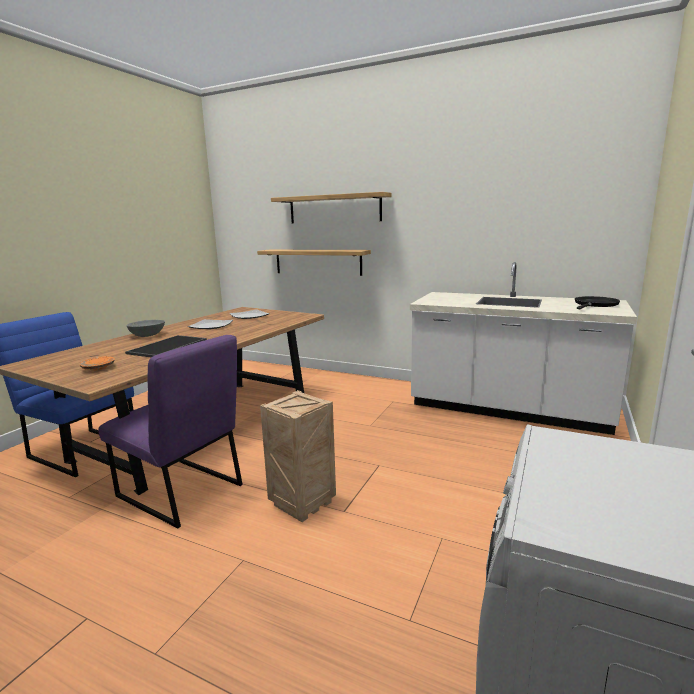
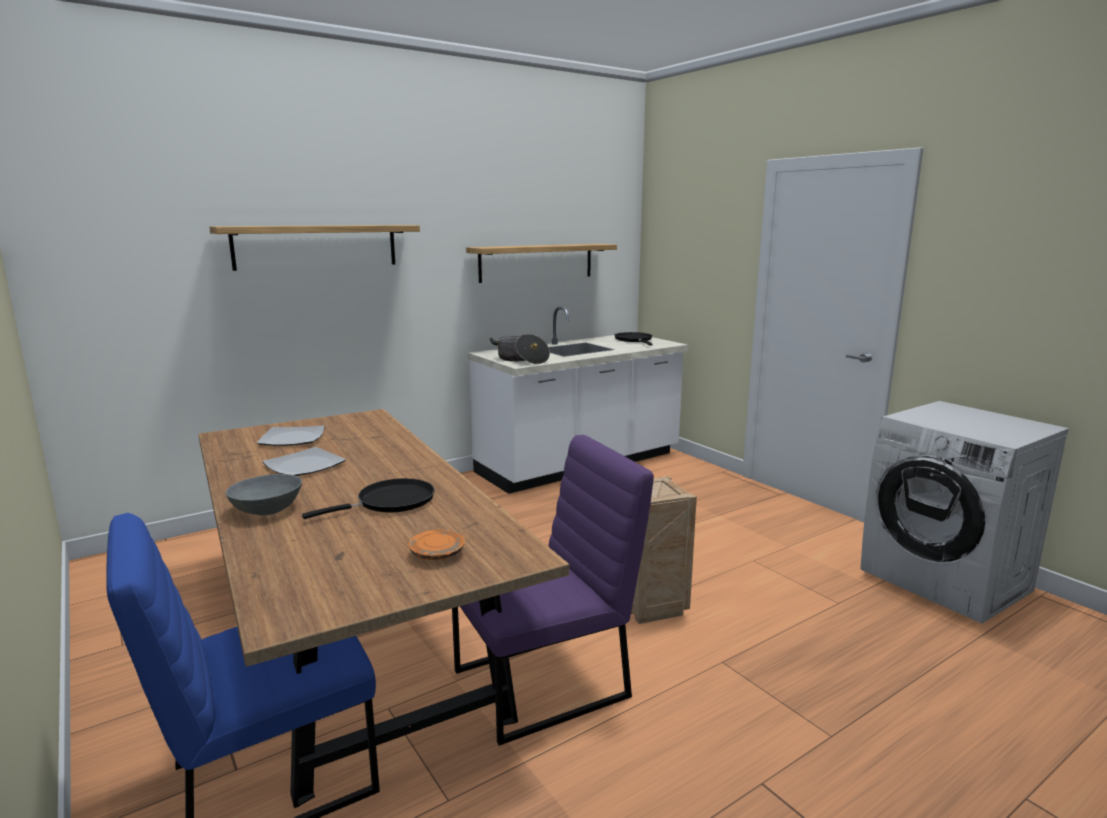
camera: 60 degrees left, 0 degrees up
(168, 347) = (391, 502): tray -> black frying pan
(317, 262) = (290, 332): shelf -> shelf (537, 262)
(438, 300) = (521, 359): none -> cooking pot

